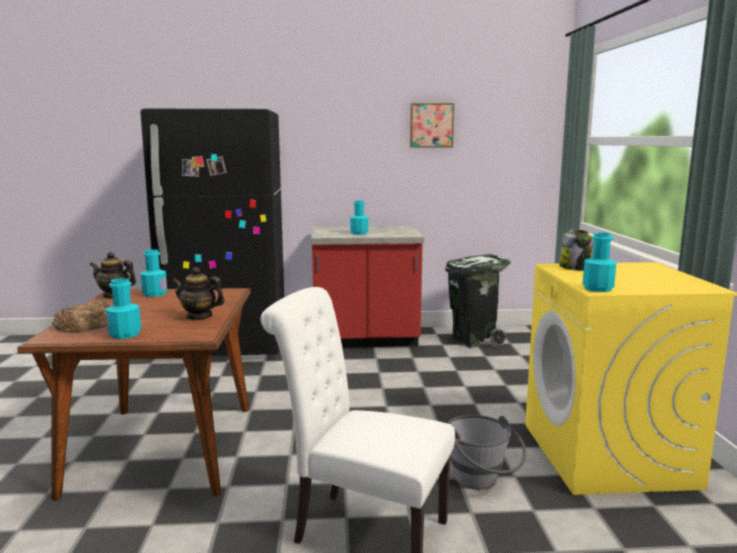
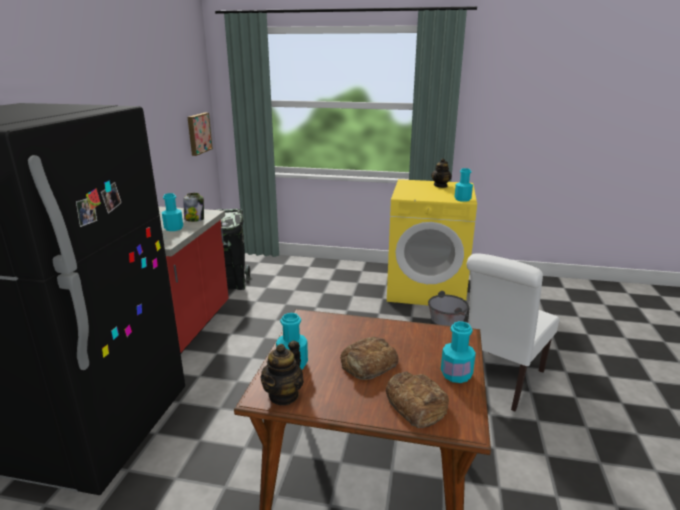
camera: 75 degrees left, 10 degrees up
(150, 310) = (368, 364): none -> bread
(199, 316) = (402, 335): teapot -> teapot (440, 186)
(431, 125) = (148, 99): picture -> picture (198, 133)
(575, 268) = (409, 194): jar -> jar (194, 219)

